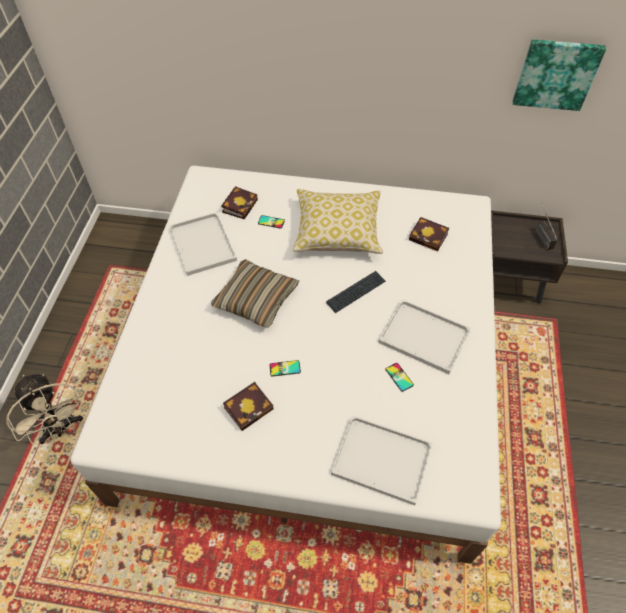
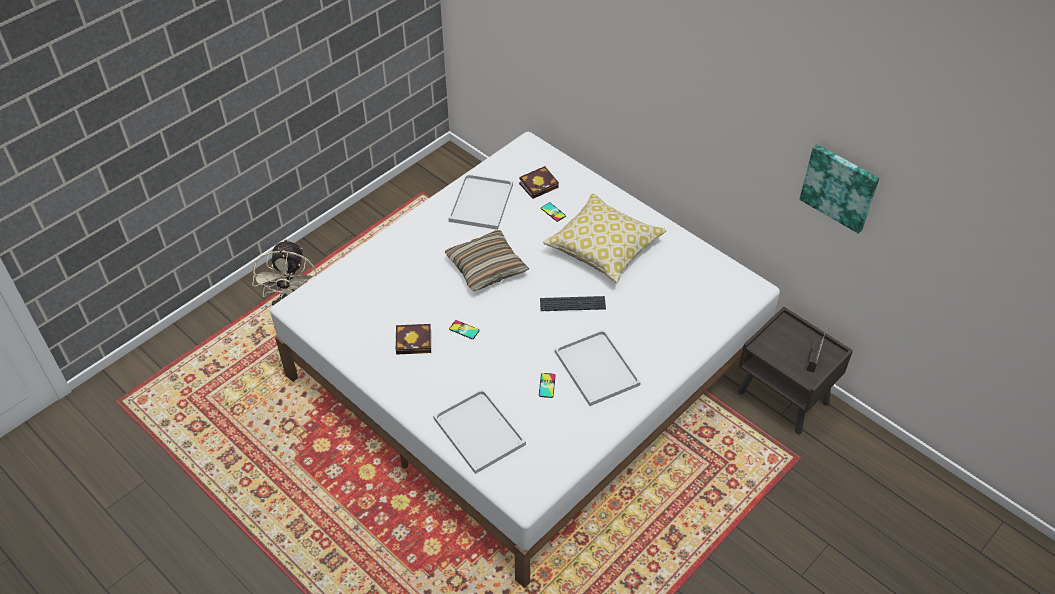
camera: 35 degrees right, 5 degrees down
(430, 237) = (682, 294): book -> none

